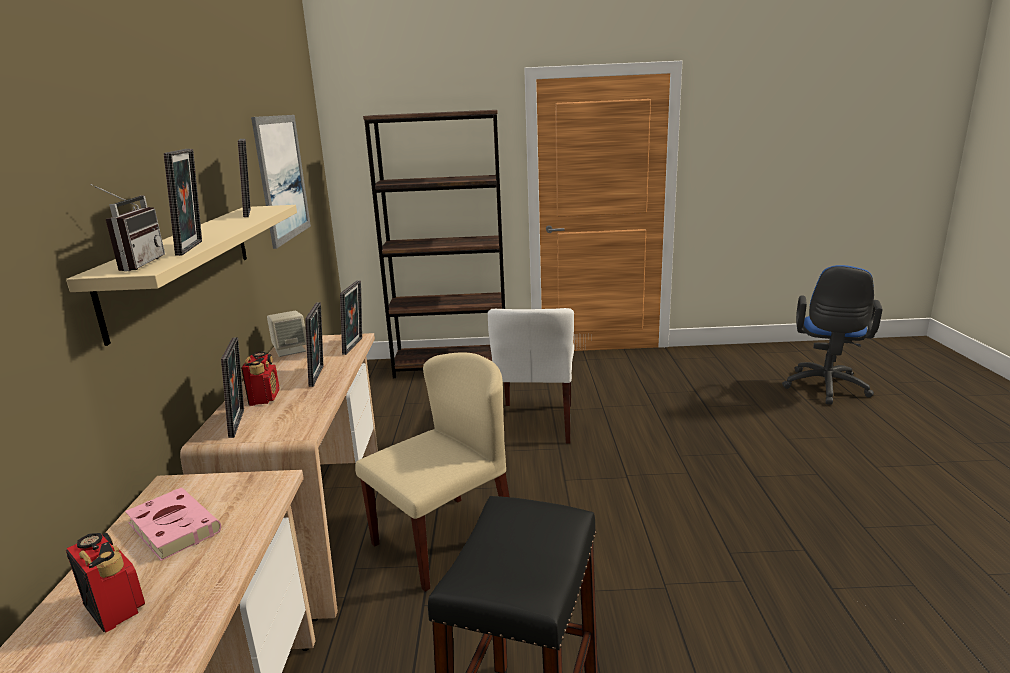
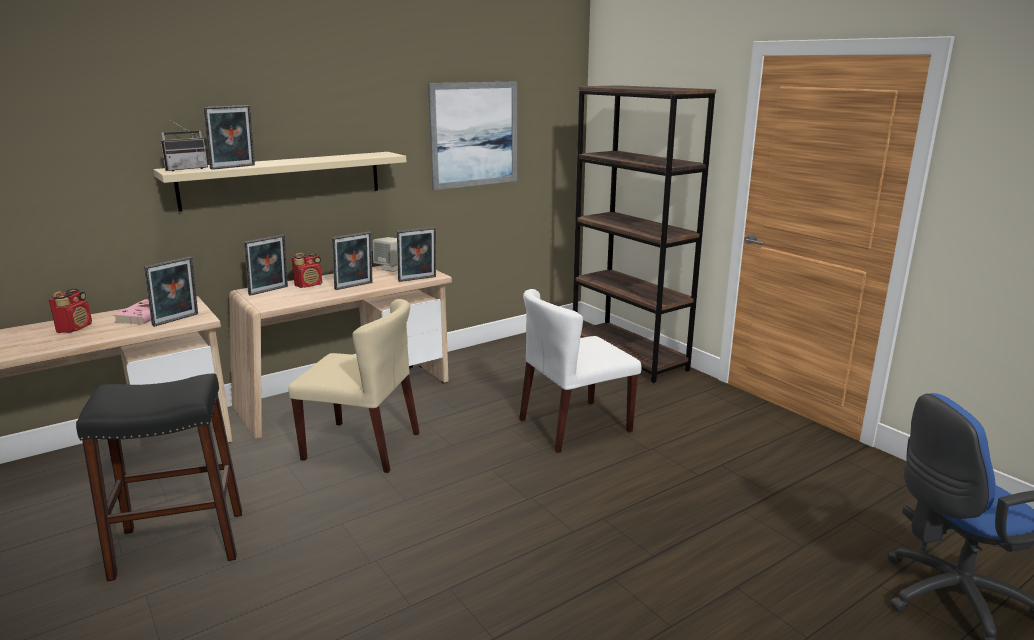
camera: 55 degrees right, 0 degrees up
(250, 213) = (360, 155): picture frame -> picture frame (177, 320)

